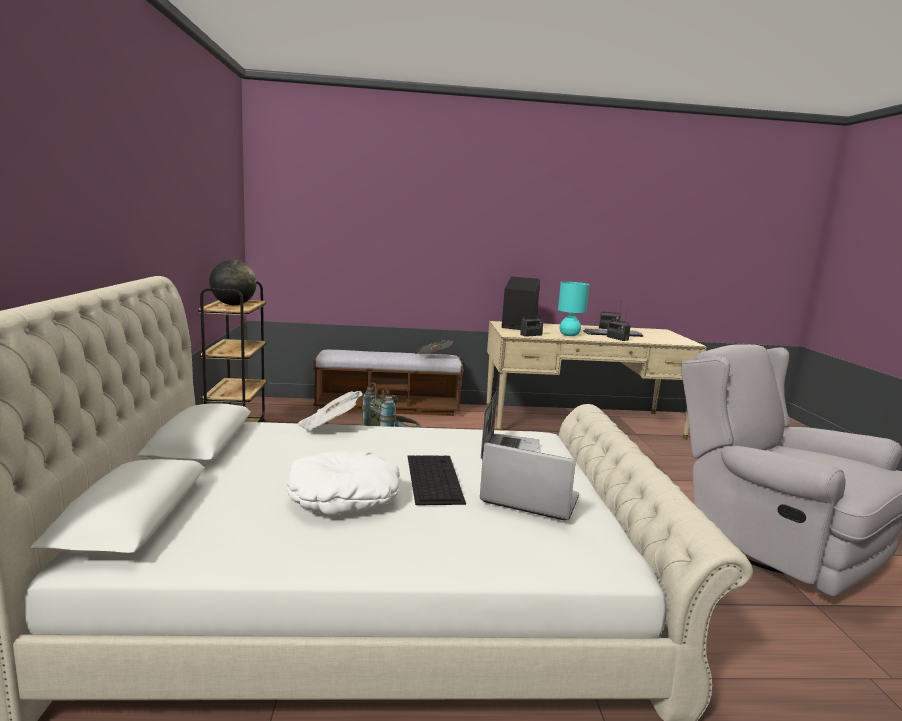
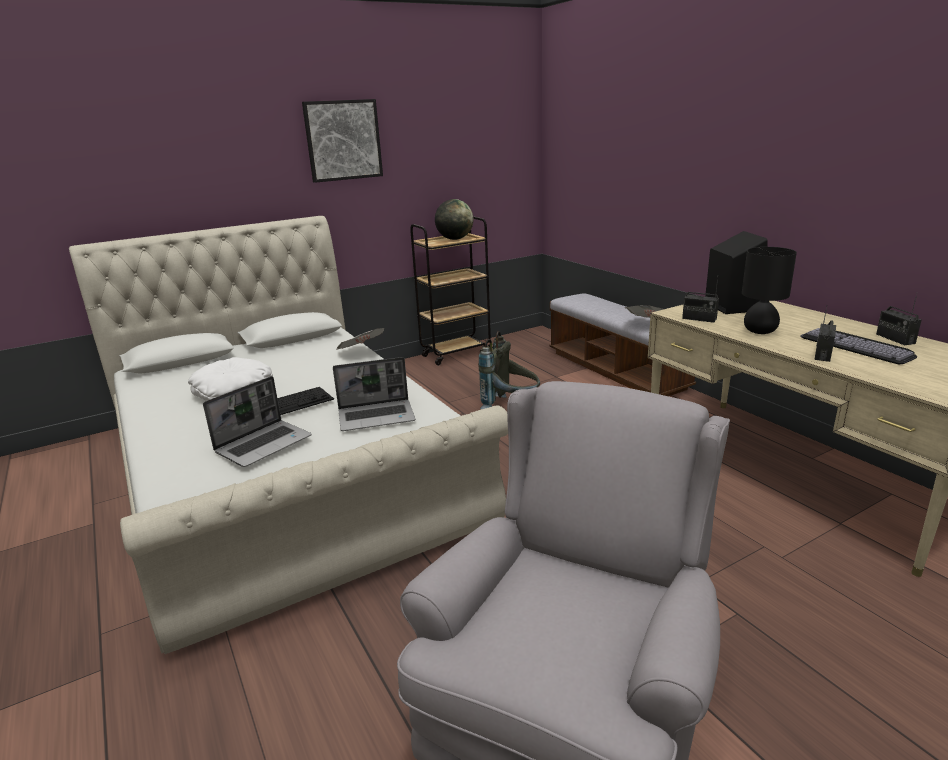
camera: 65 degrees right, 10 degrees up
(157, 179) = (343, 140): none -> picture
(528, 500) = (264, 444): laptop -> laptop turned 45 degrees clockwise
(569, 335) = (759, 331): turquoise table lamp -> black table lamp

